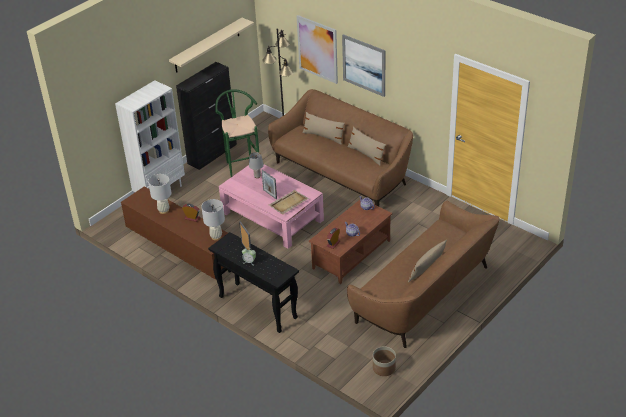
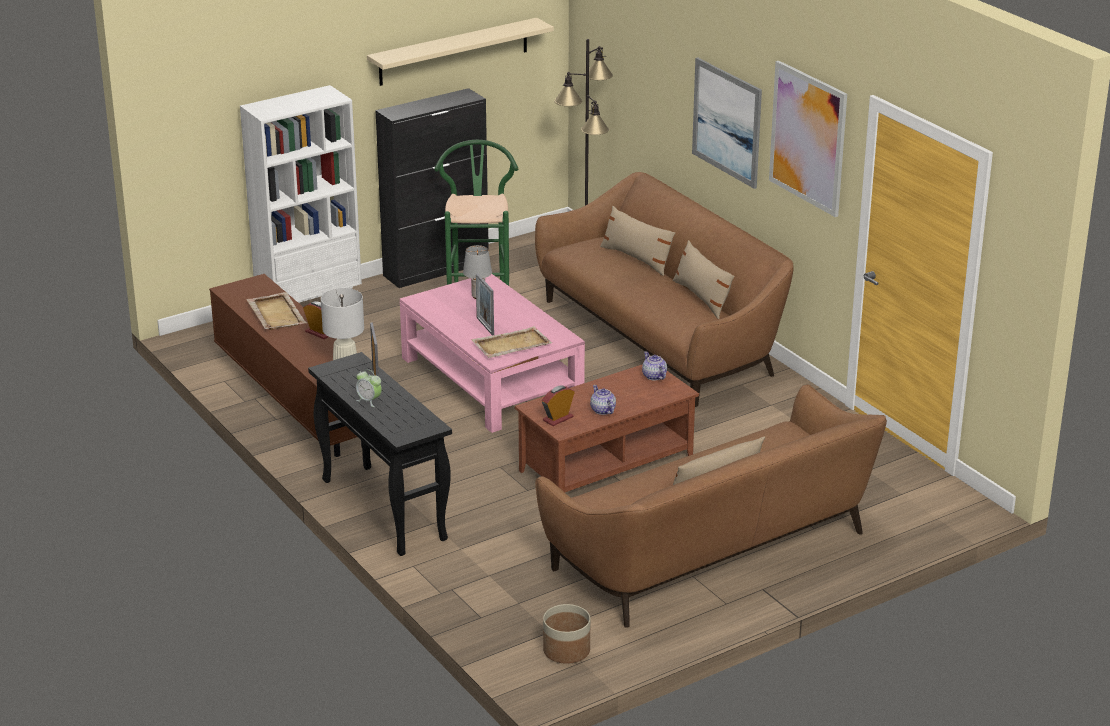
camera: 15 degrees right, 10 degrees down
(163, 210) = (276, 313): white table lamp -> beige tray
(317, 49) = (657, 89): picture -> picture (808, 138)

